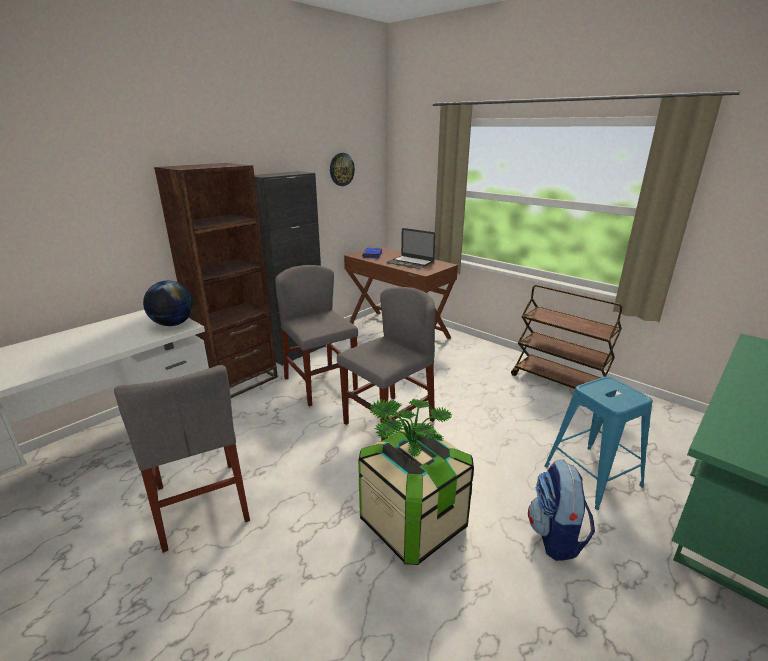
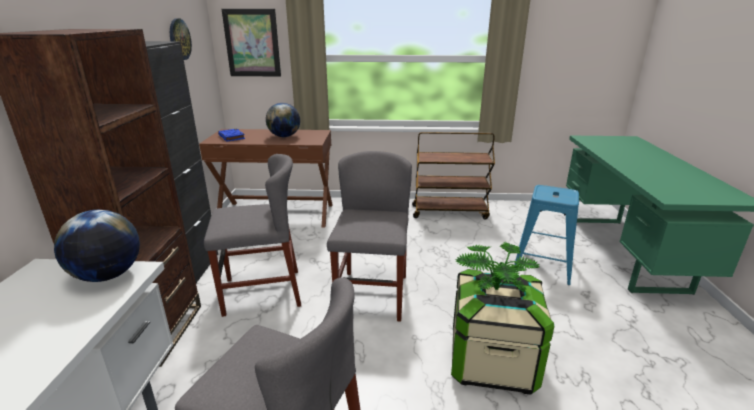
camera: 40 degrees left, 0 degrees up
(320, 384) = (262, 292): grey chair -> grey chair turned 150 degrees clockwise
(410, 262) = (284, 136): laptop -> globe
(414, 175) = (252, 43): none -> picture
(555, 536) = (573, 315): backpack -> none

